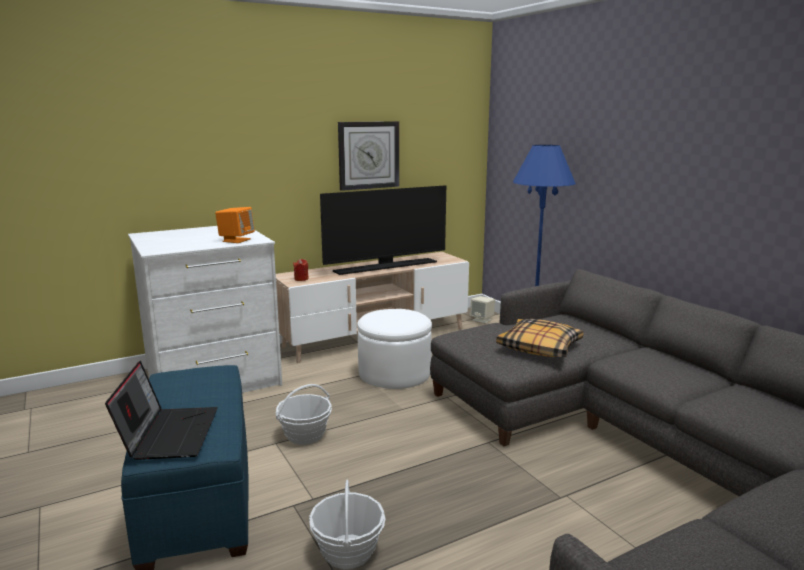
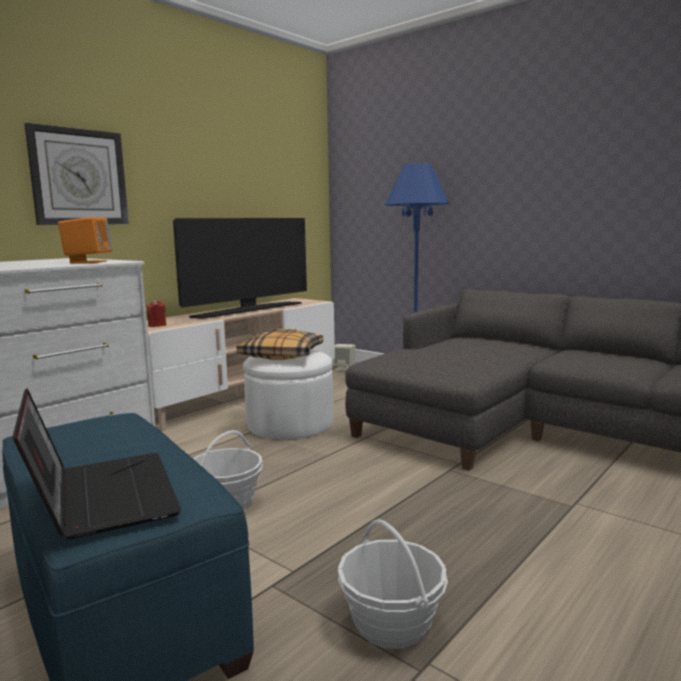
camera: 20 degrees left, 5 degrees down
(368, 155) = (216, 184): wall clock -> wall clock (78, 177)
(539, 347) = (474, 359): pillow -> pillow (281, 355)

